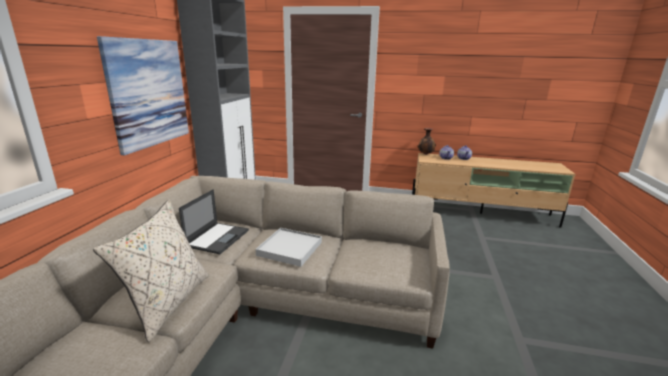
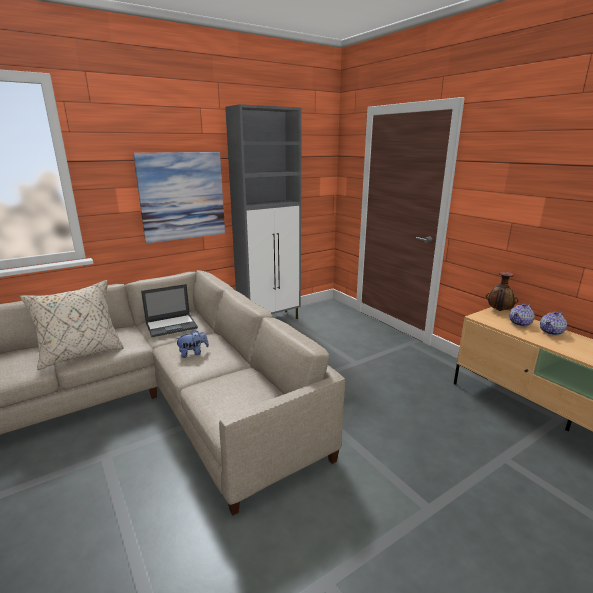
camera: 45 degrees right, 0 degrees up
(290, 248) = (193, 353): white tray -> plush toy

